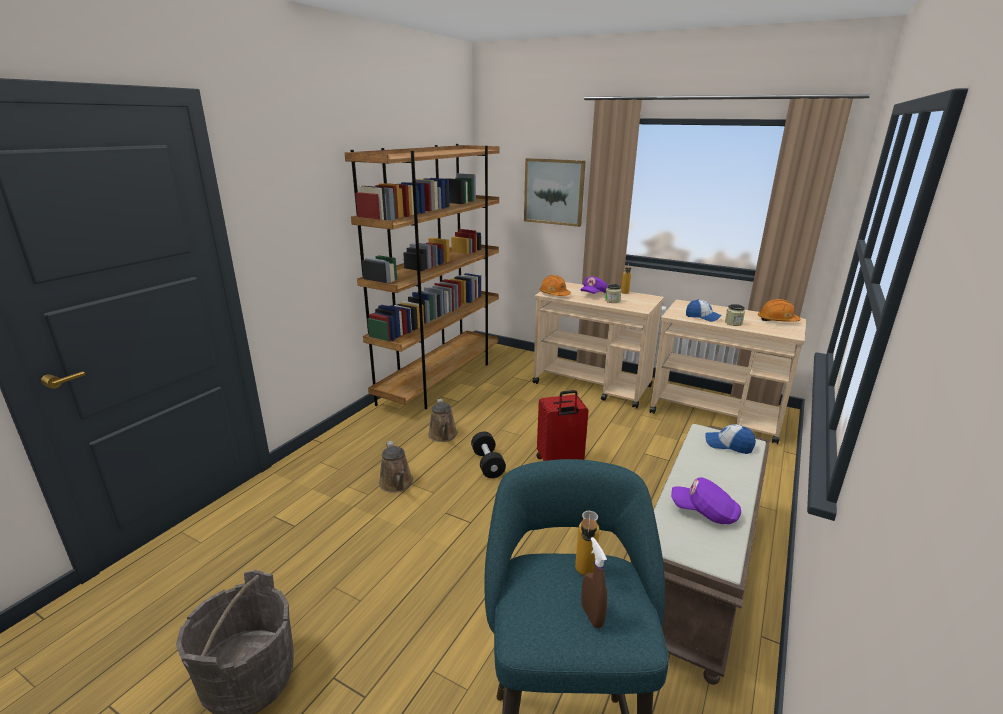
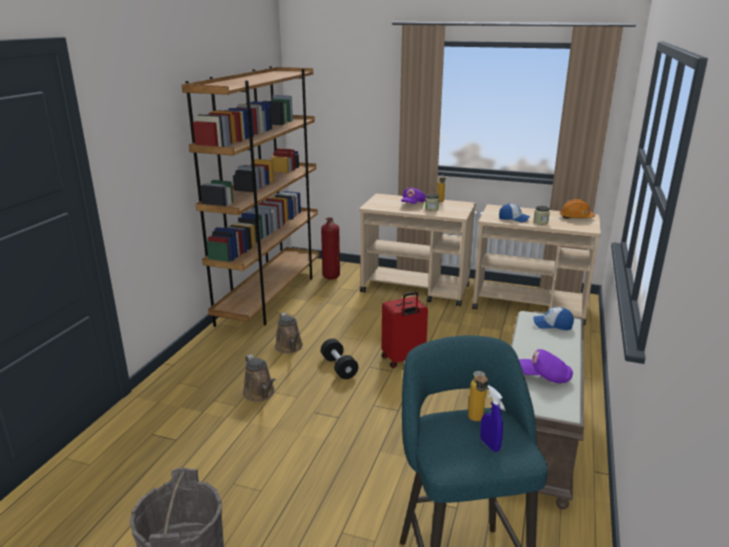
camera: 10 degrees left, 0 degrees up
(508, 364) = (331, 276): none -> fire extinguisher
(554, 192) = (366, 109): picture -> none
(554, 294) = (377, 206): orange hard hat -> none
(592, 615) = (489, 445): brown spray bottle -> blue spray bottle

